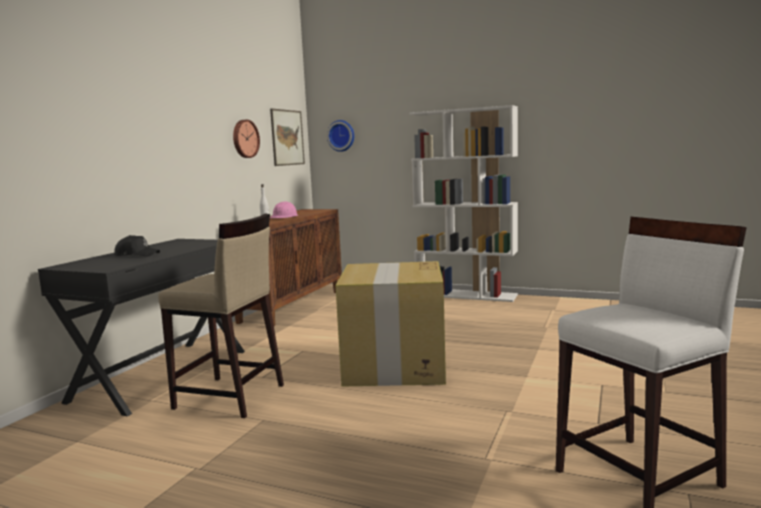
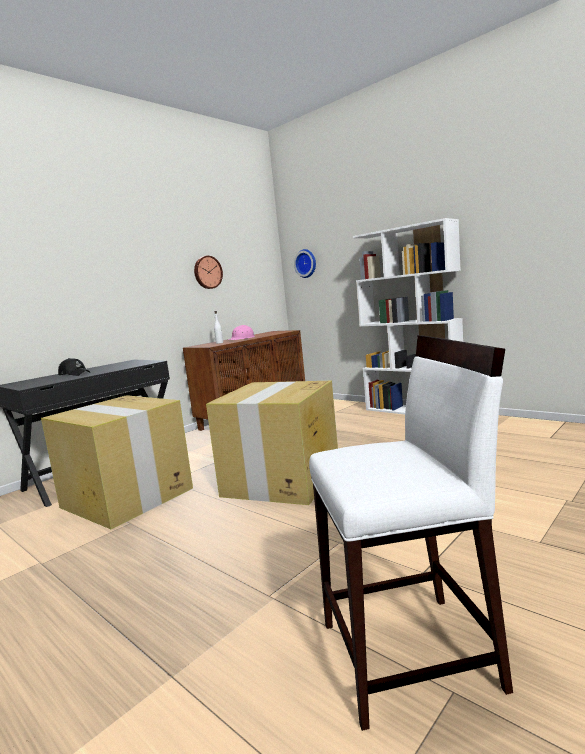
camera: 20 degrees right, 0 degrees up
(230, 397) = (128, 498): beige stool -> cardboard box
(287, 137) = (256, 268): picture -> none

